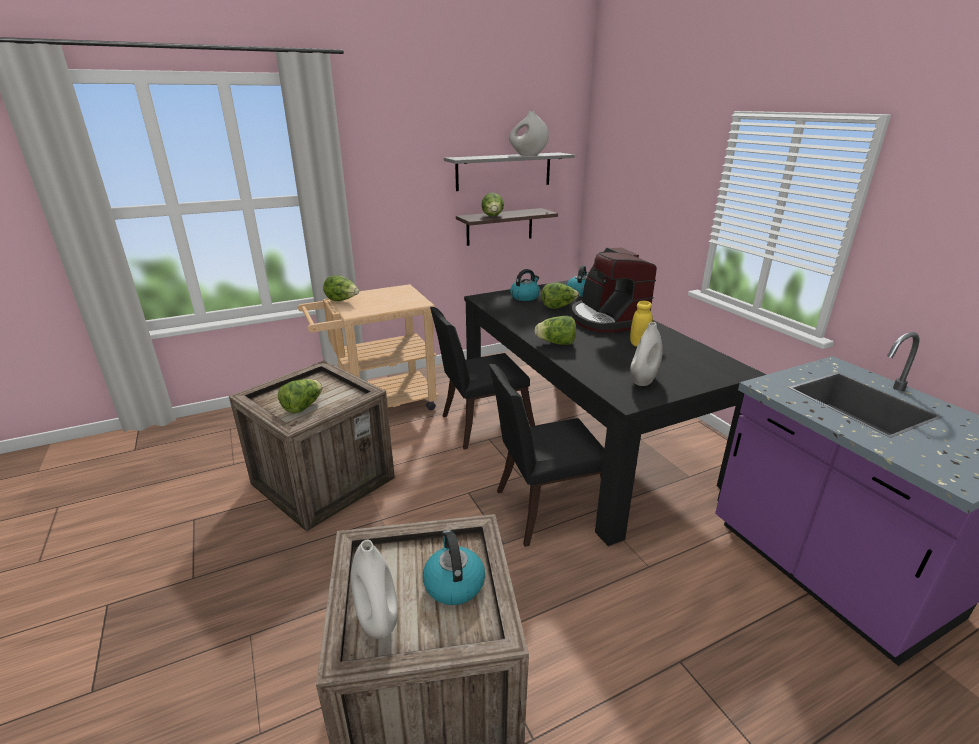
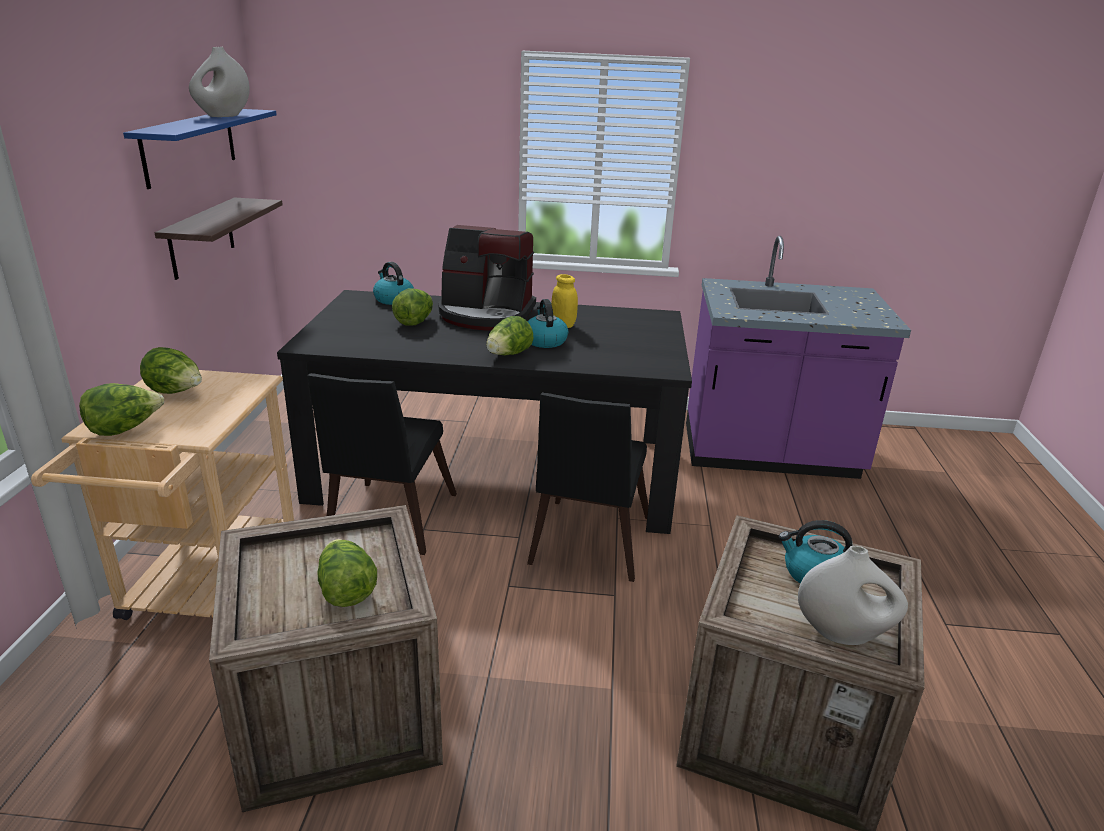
camera: 60 degrees left, 0 degrees up
(493, 216) = (218, 221): lettuce -> lettuce (176, 392)
(504, 171) = (190, 146): grey shelf -> blue shelf
(525, 297) = (351, 325): kettle -> kettle (544, 341)
(643, 380) = (638, 351): white vase -> none

